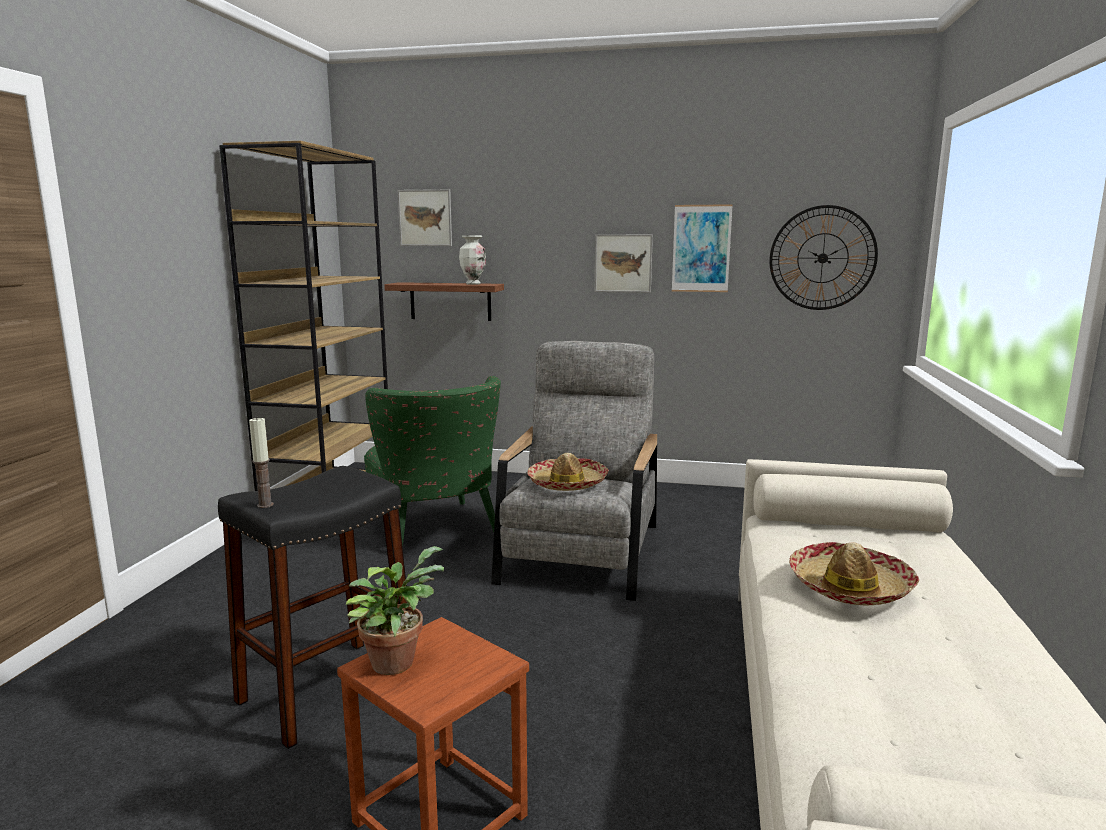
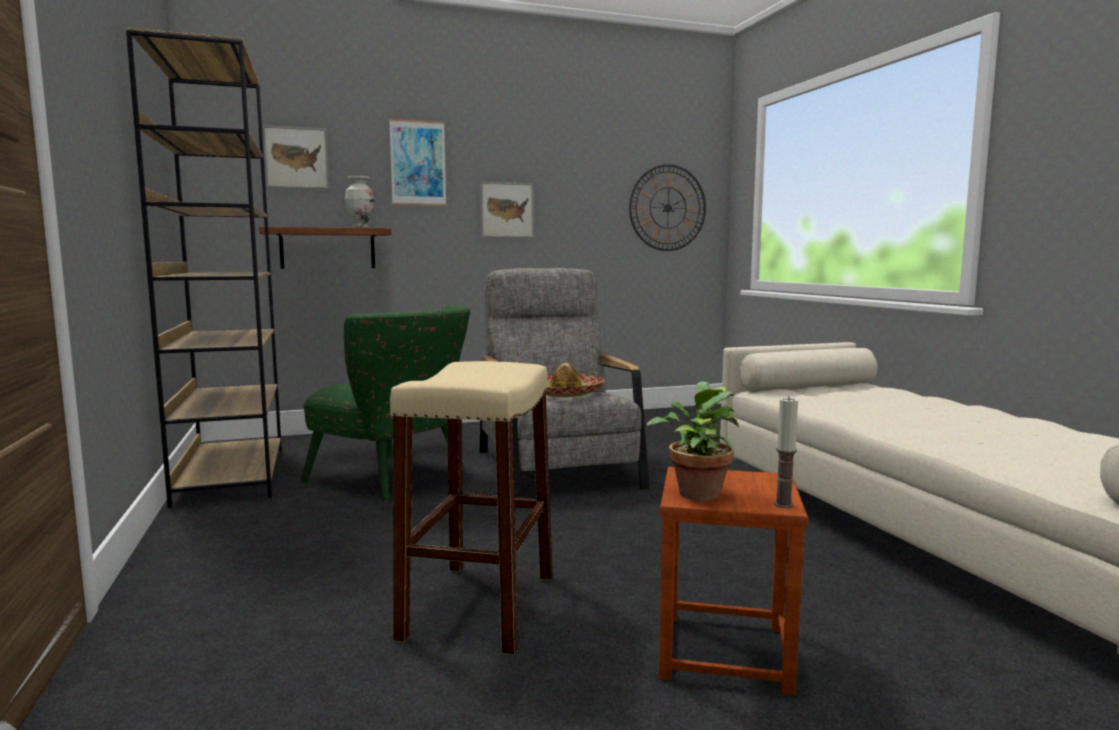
camera: 30 degrees left, 5 degrees down
(265, 505) = (472, 381): candle -> candle (783, 504)
(327, 690) = (480, 605): black stool -> beige stool
(701, 248) = (574, 198): picture -> picture (418, 163)
(850, 587) = (887, 408): hat -> none

